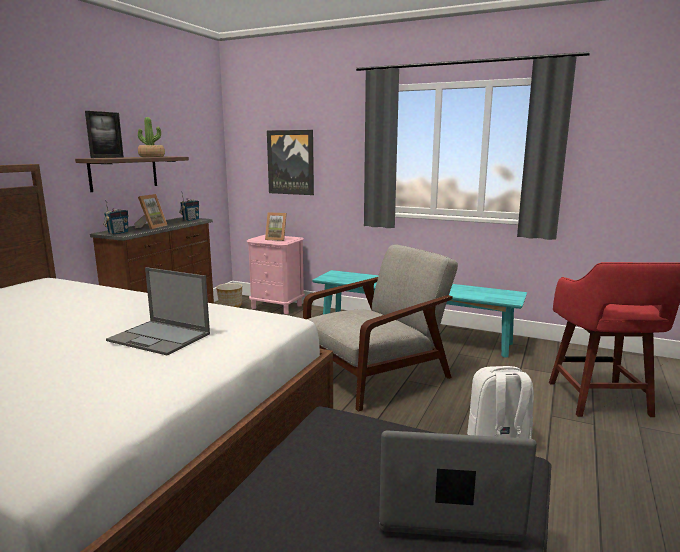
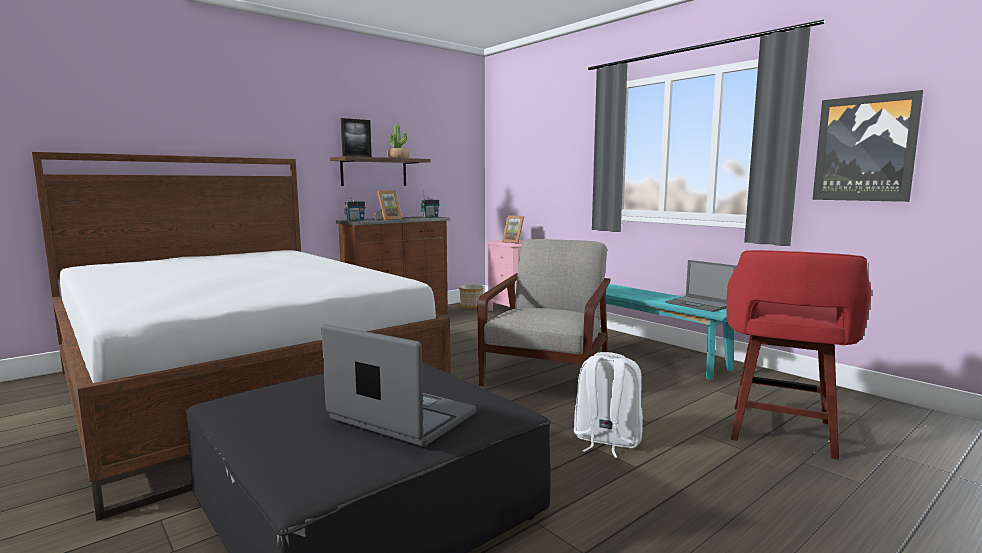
camera: 25 degrees right, 5 degrees down
(160, 337) = (297, 279): laptop -> laptop (700, 304)
(291, 162) = (535, 167): picture -> picture (865, 149)
(378, 374) = (548, 371): grey armchair -> grey armchair turned 60 degrees counterclockwise

